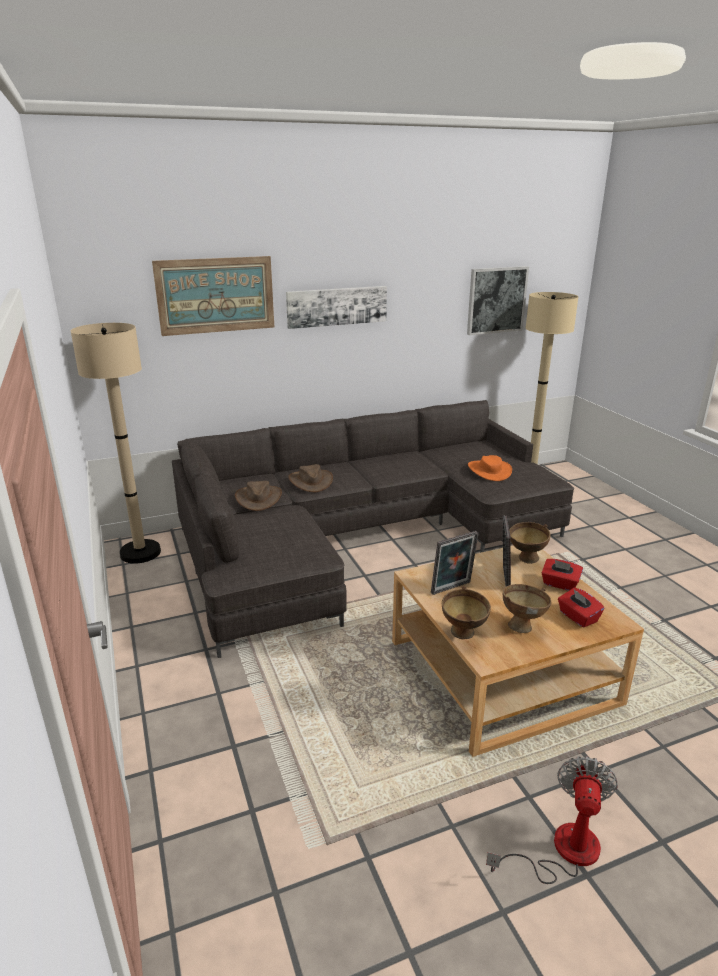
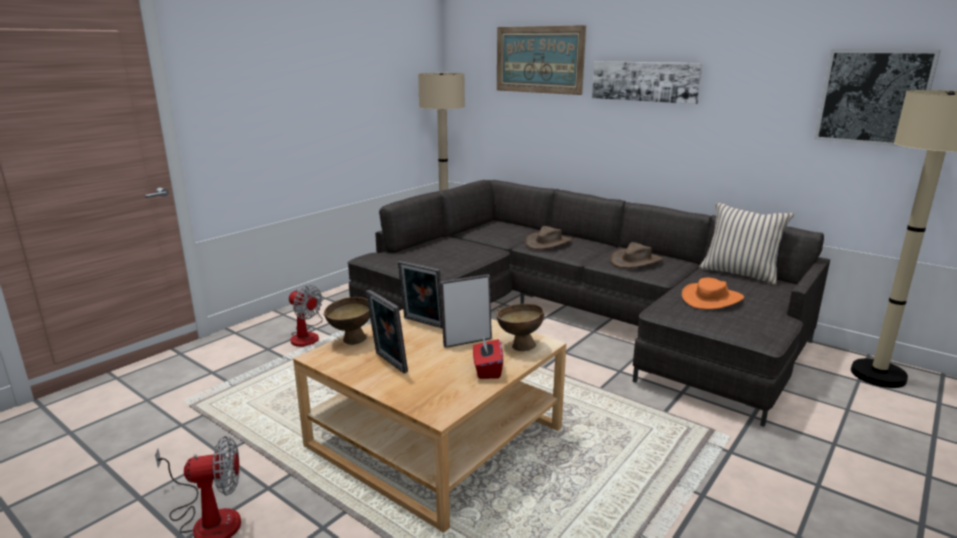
camera: 60 degrees right, 5 degrees down
(229, 704) = (307, 335): none -> fan
(258, 498) = (492, 236): brown hat -> brown hat (636, 261)
(453, 446) = (739, 273): none -> beige pillow
(523, 625) = (388, 363): brown bowl -> picture frame
(577, 617) = (428, 388): red tissue box -> none

